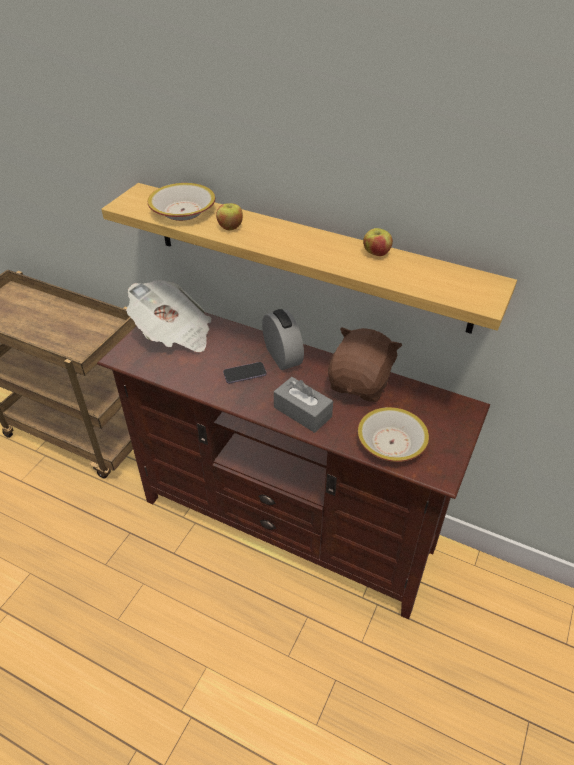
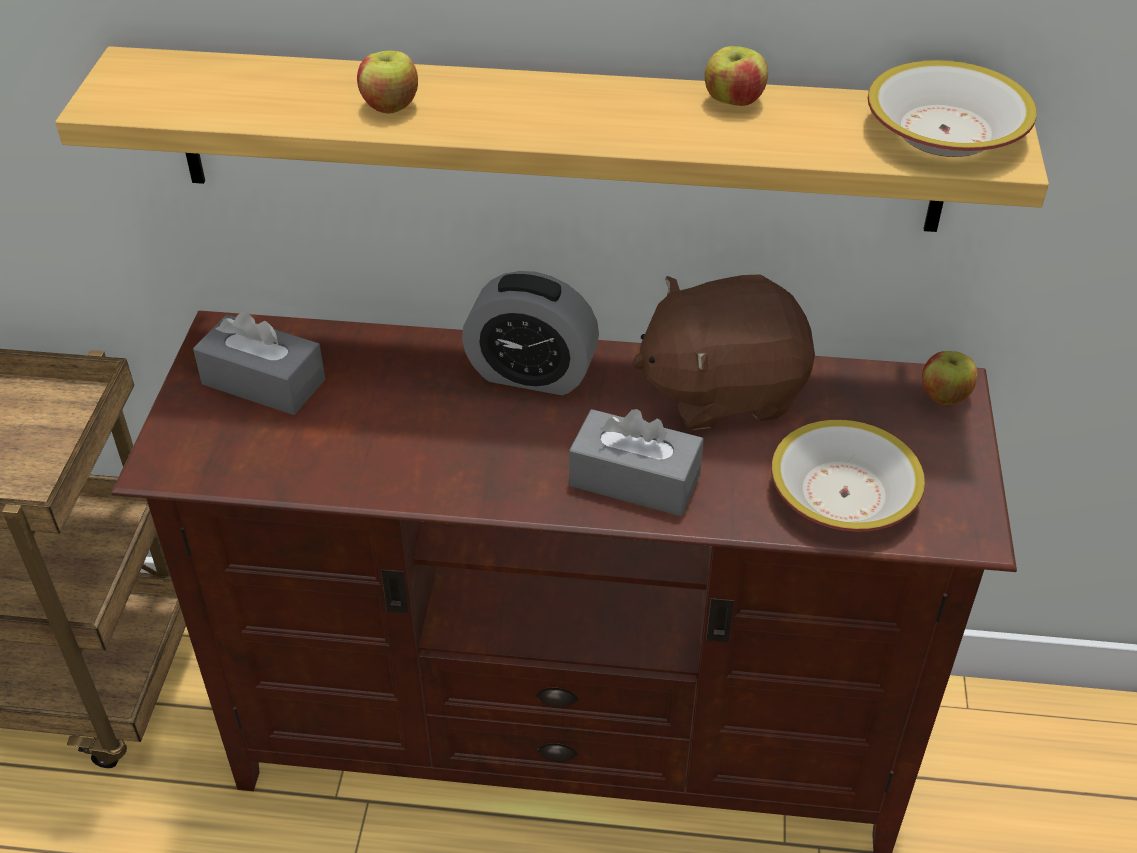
camera: 20 degrees left, 0 degrees up
(174, 333) = (263, 382): newspaper -> grey tissue box
(183, 211) = (258, 91): bowl -> bowl (944, 131)
(244, 374) = (469, 431): phone -> none
(282, 356) = (531, 374): alarm clock -> alarm clock turned 150 degrees clockwise
(361, 383) = (721, 389): brown plush toy -> brown plush toy turned 105 degrees counterclockwise
(462, 411) = (944, 396): none -> apple

